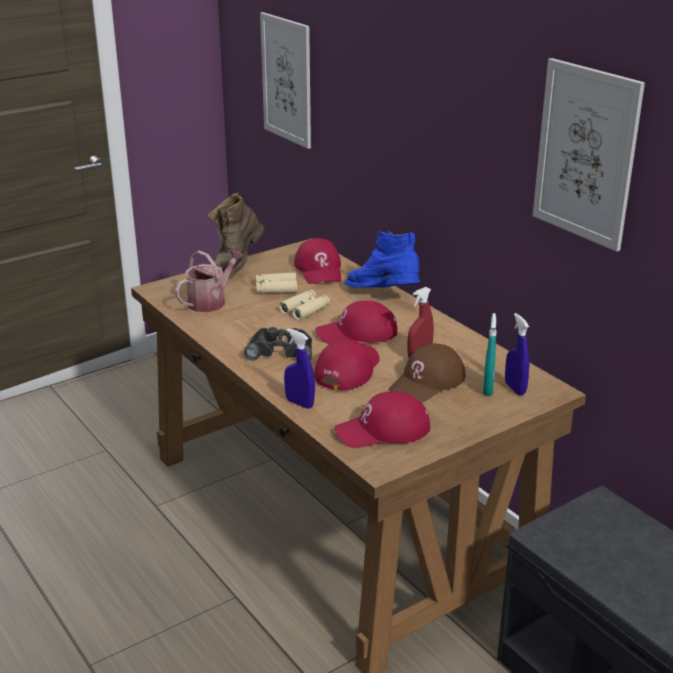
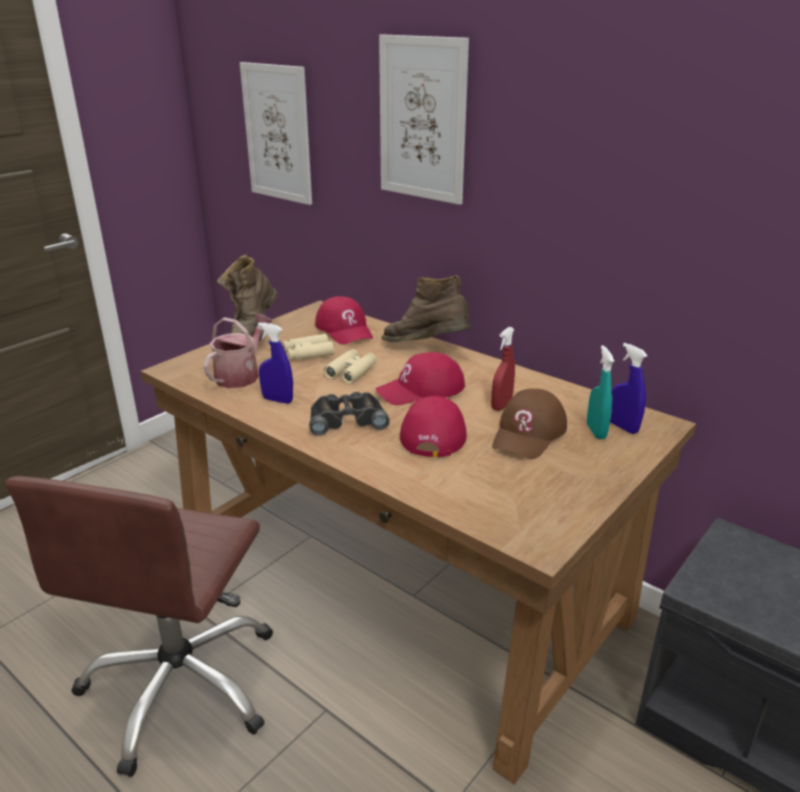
camera: 15 degrees left, 0 degrees up
(126, 557) = (182, 685): none -> brown office chair
(299, 403) = (401, 480): blue spray bottle -> blue spray bottle (277, 400)
(383, 297) = (426, 349): blue boot -> brown boot
(383, 430) = (516, 498): red cap -> none
(586, 154) = (699, 151): picture -> picture (422, 119)

